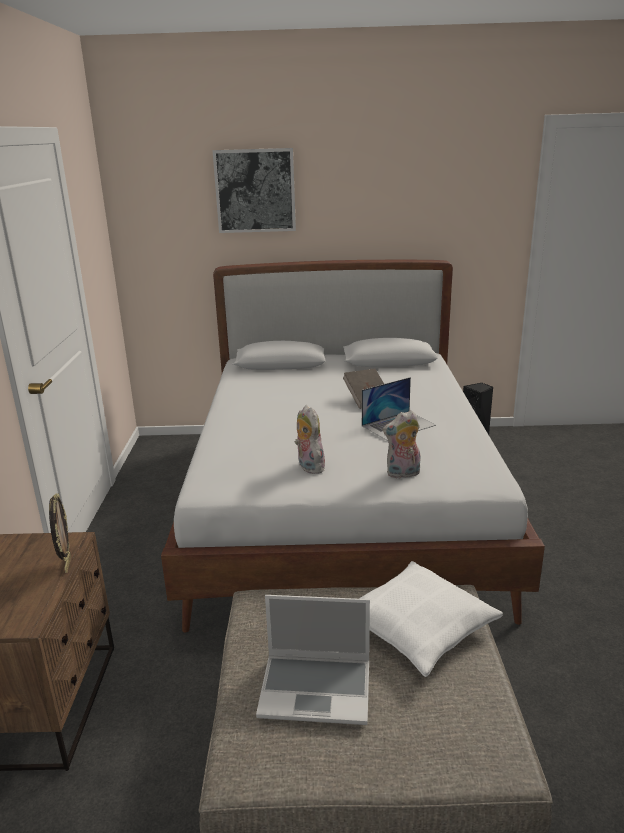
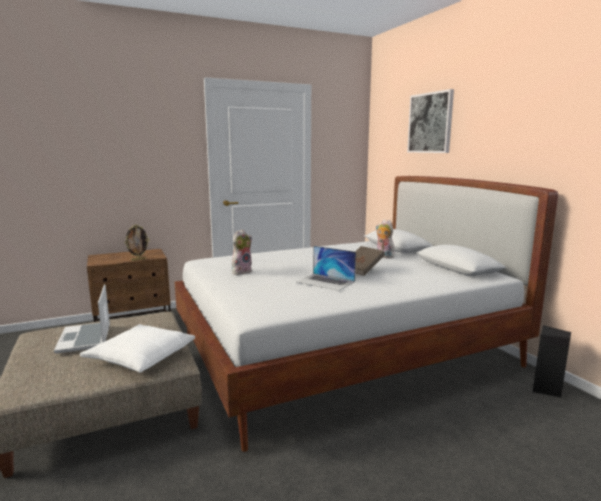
camera: 65 degrees right, 10 degrees down
(403, 474) = (247, 291): plush toy -> plush toy (383, 256)

